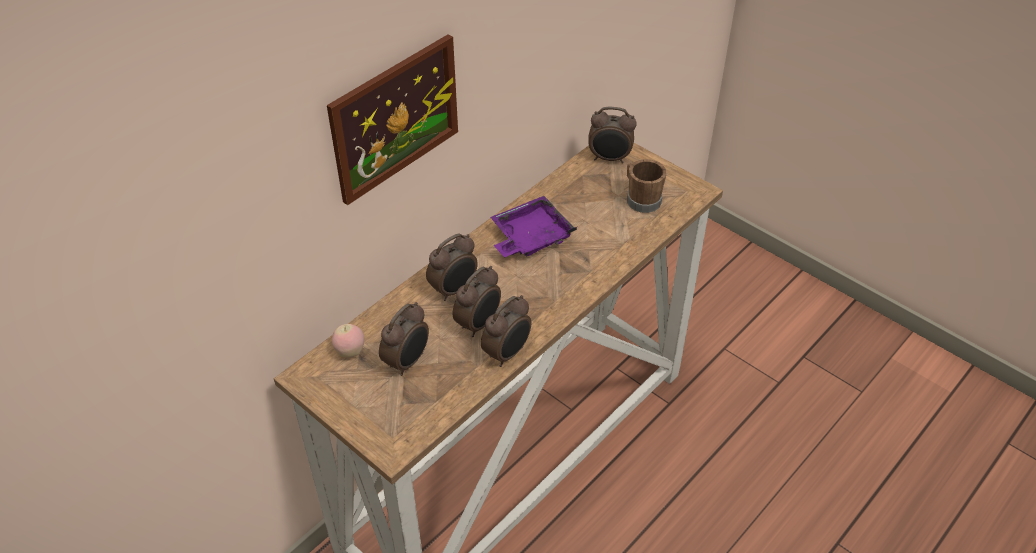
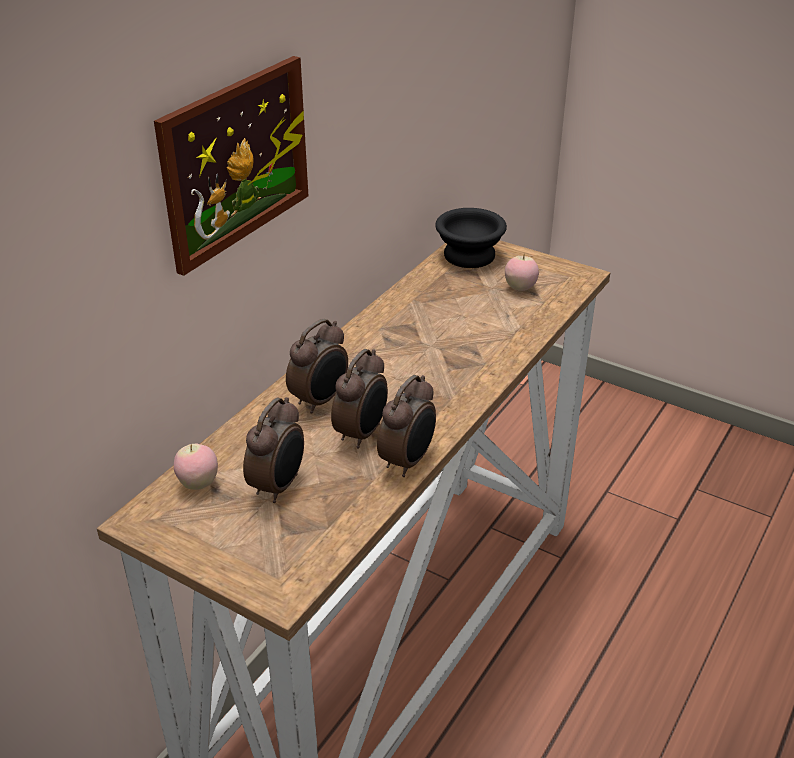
camera: 10 degrees left, 10 degrees down
(530, 237) = (400, 338): purple tray -> none
(609, 158) = (470, 255): alarm clock -> black bowl
(641, 199) = (520, 288): brown mug -> apple

